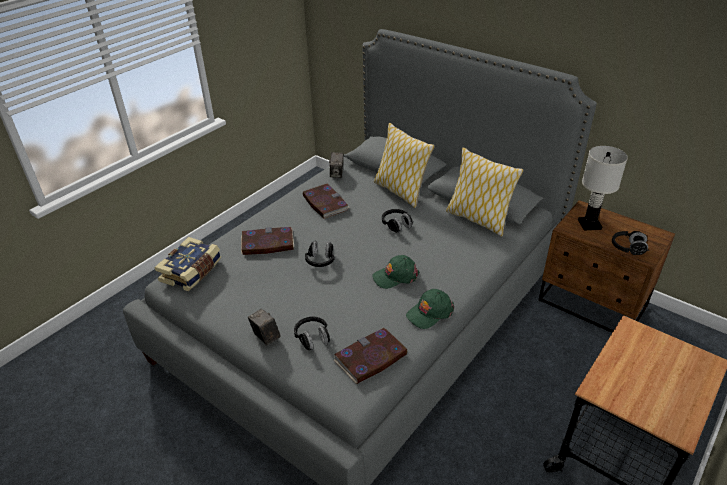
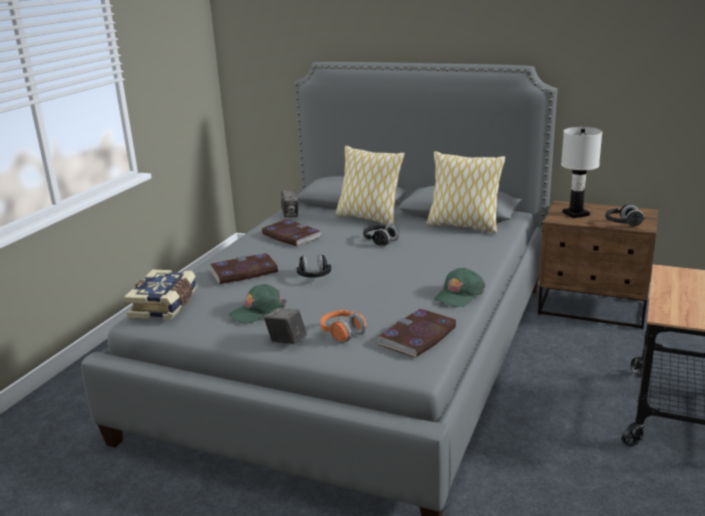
camera: 15 degrees left, 15 degrees down
(312, 339) = (343, 333): black headphones -> orange headphones
(395, 276) = (404, 275): green cap -> green cap (258, 311)

